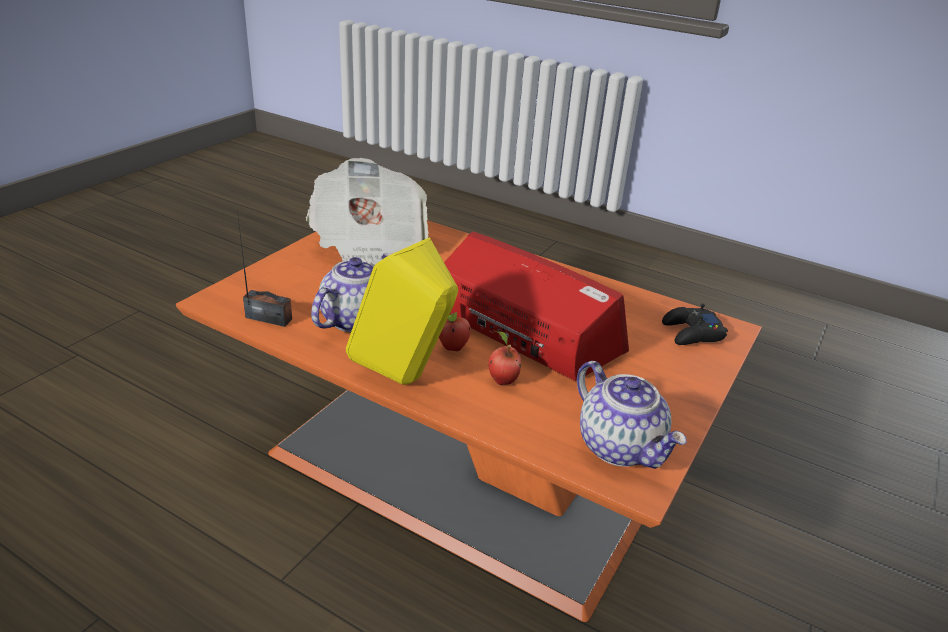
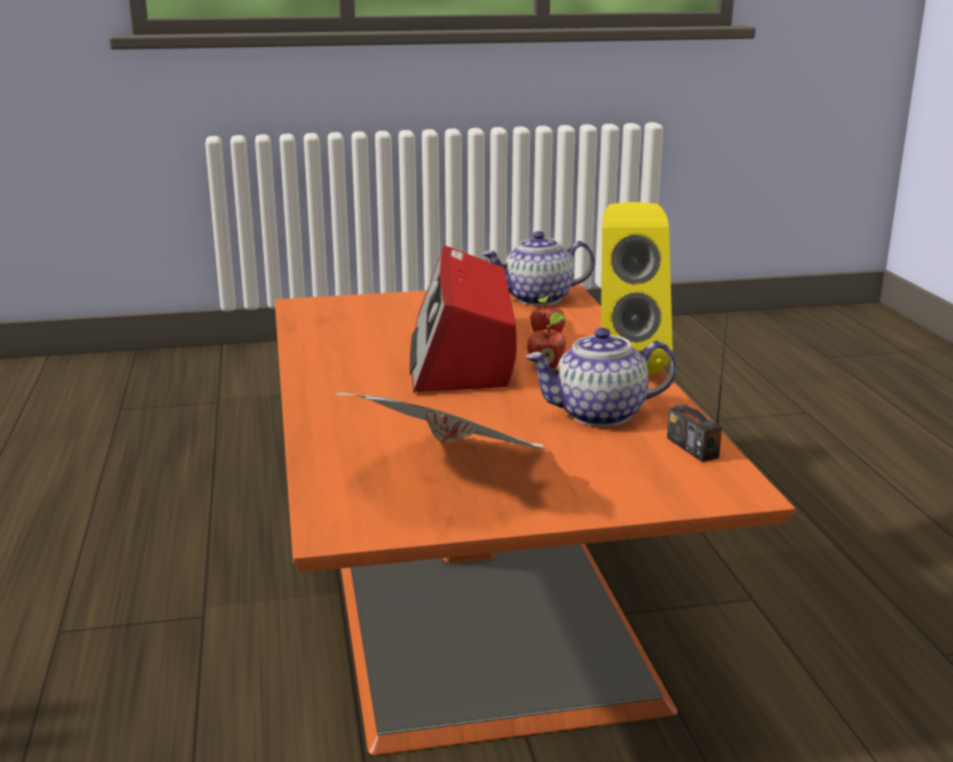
camera: 130 degrees left, 10 degrees down
(621, 447) = (537, 298): teapot -> teapot turned 120 degrees counterclockwise
(692, 333) = (337, 311): black game controller -> none

